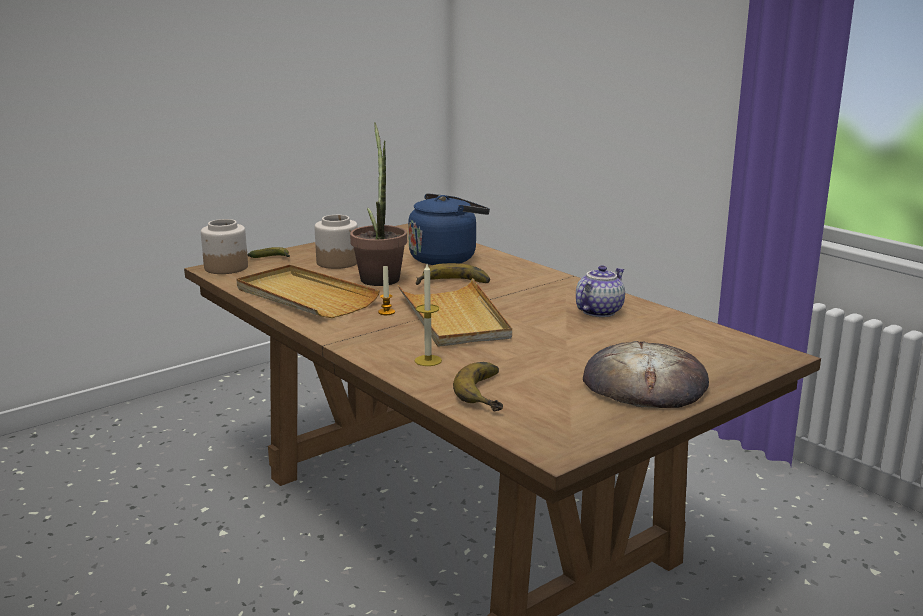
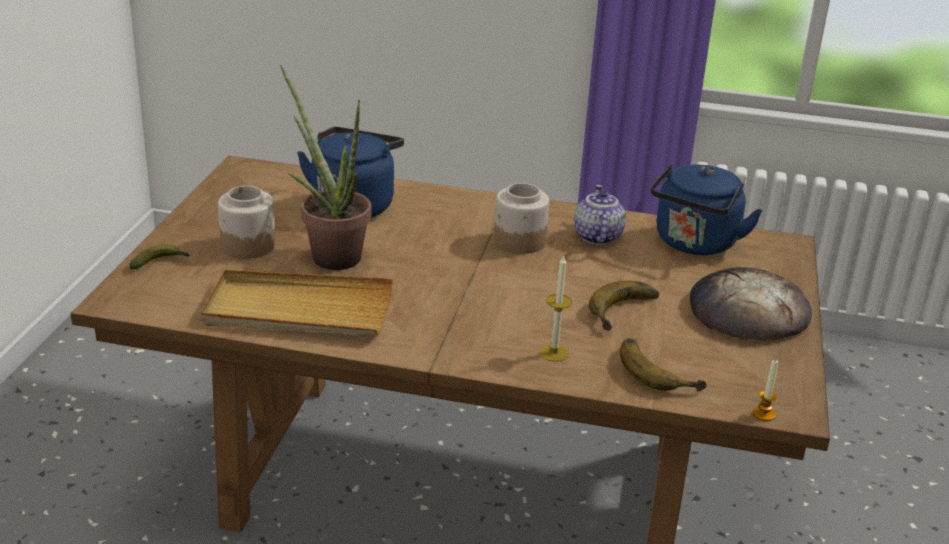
camera: 40 degrees left, 10 degrees up
(225, 268) = (127, 296): jar -> jar (519, 242)
(386, 312) = (418, 303): candle -> candle (763, 414)
(453, 284) = (419, 241): banana -> banana (628, 312)
(454, 318) = (491, 288): beige tray -> none
(680, 335) = (694, 244): none -> blue kettle

